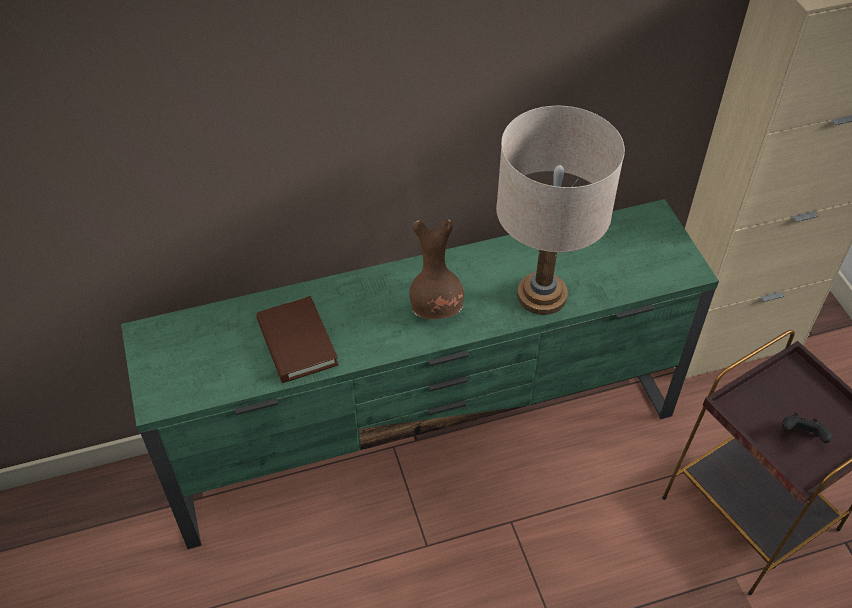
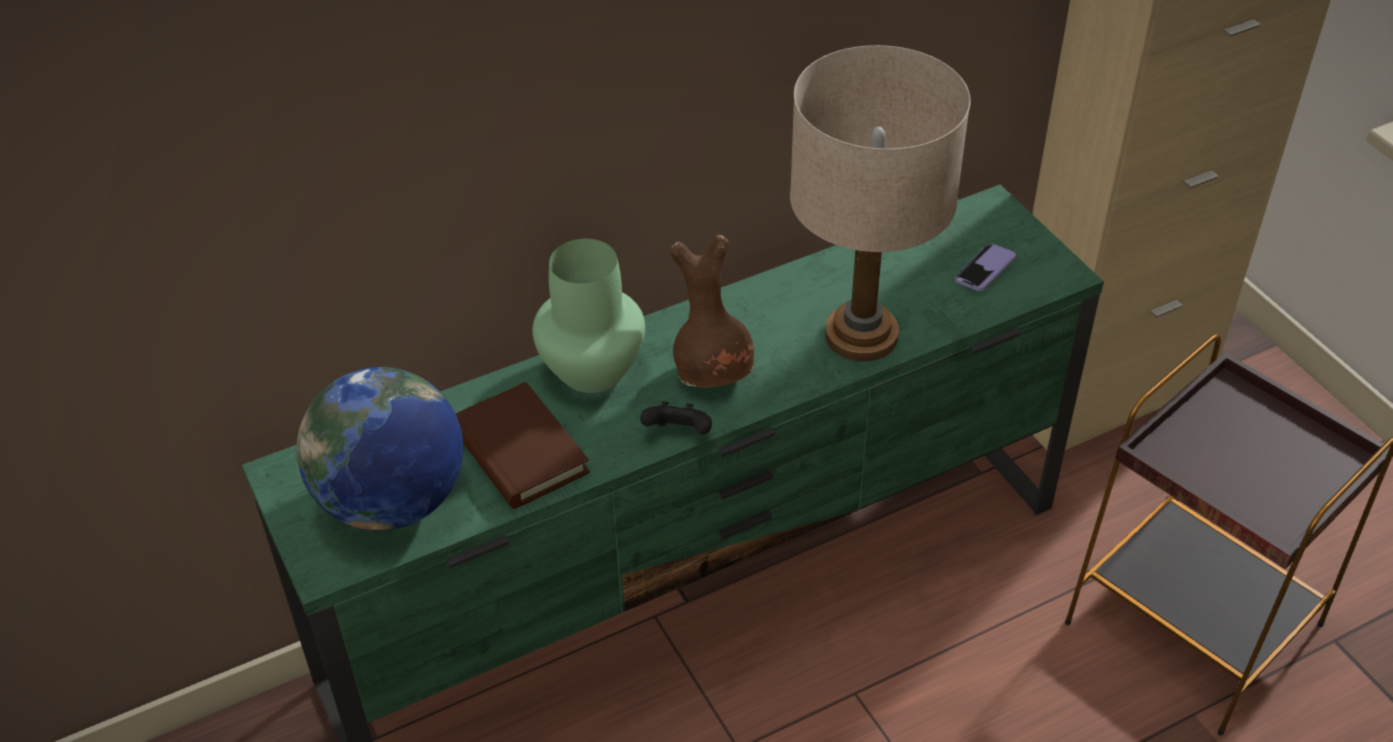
camera: 10 degrees left, 5 degrees down
(208, 364) = (392, 501): none -> globe
(357, 294) = (592, 371): none -> green vase
(638, 260) = (985, 269): none -> phone
(802, 435) = (1261, 477): black game controller -> black game controller (679, 434)

